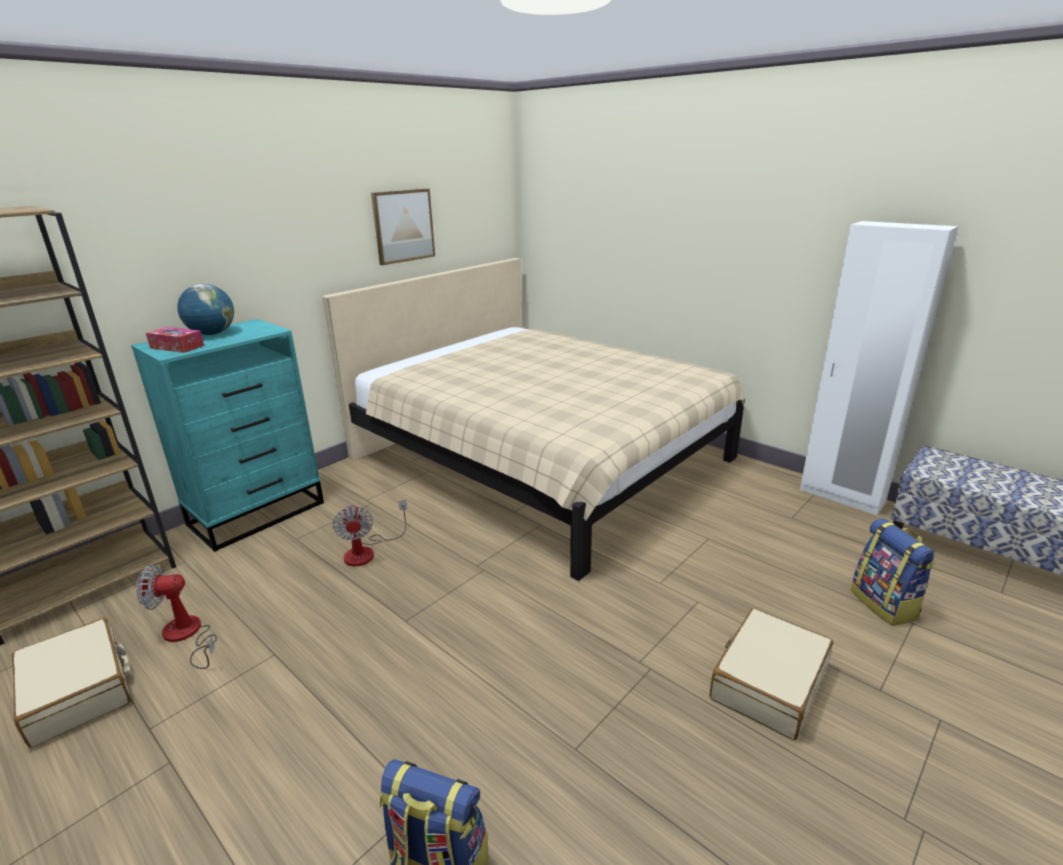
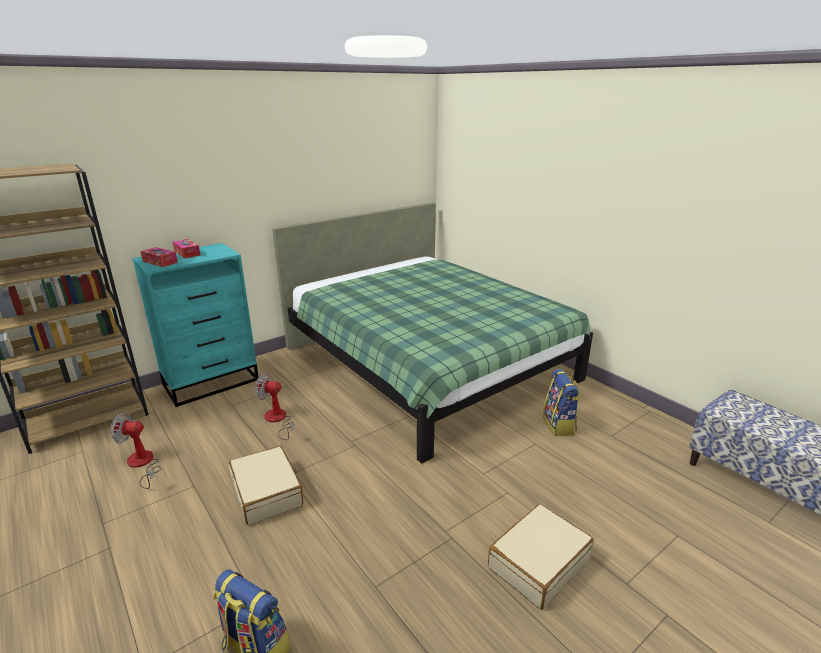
camera: 10 degrees right, 0 degrees up
(78, 691) = (67, 491): beige suitcase -> beige suitcase (267, 493)
(212, 334) = (187, 253): globe -> tissue box
(367, 551) = (278, 420): fan -> fan turned 105 degrees clockwise
(403, 226) = (339, 177): picture -> none
(541, 459) = (427, 364): beige bed -> green bed
(841, 497) = (661, 423): white wardrobe -> none
(884, 604) = (660, 517): backpack -> backpack (559, 425)

